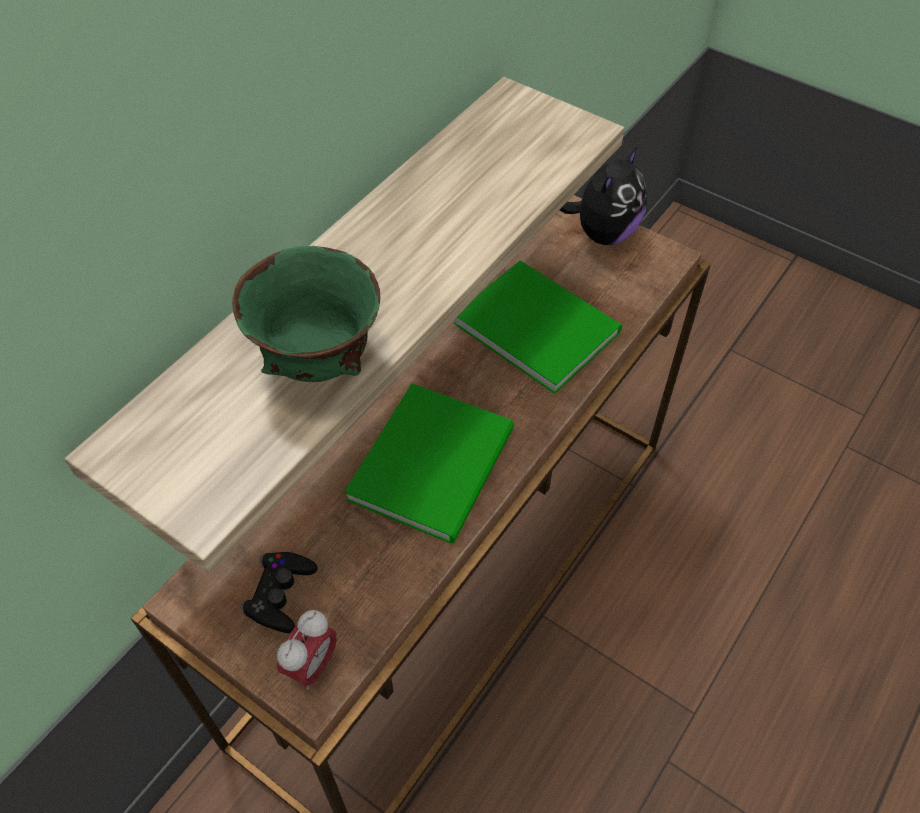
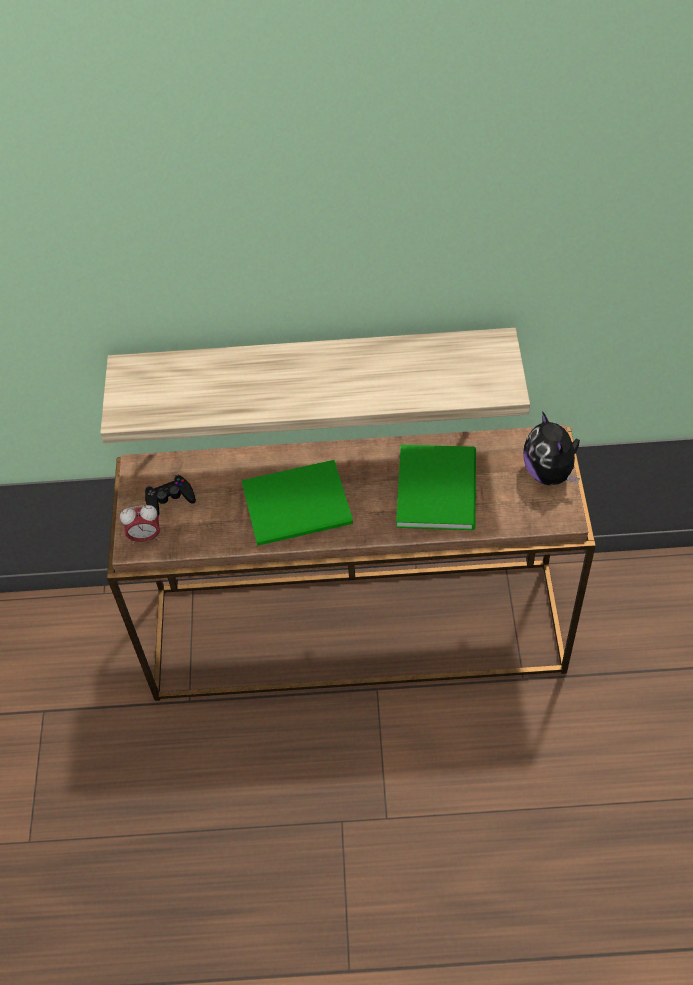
camera: 55 degrees right, 0 degrees up
(320, 362) = (232, 396): green bowl -> none
(603, 233) = (550, 473): plush toy -> plush toy turned 75 degrees clockwise

